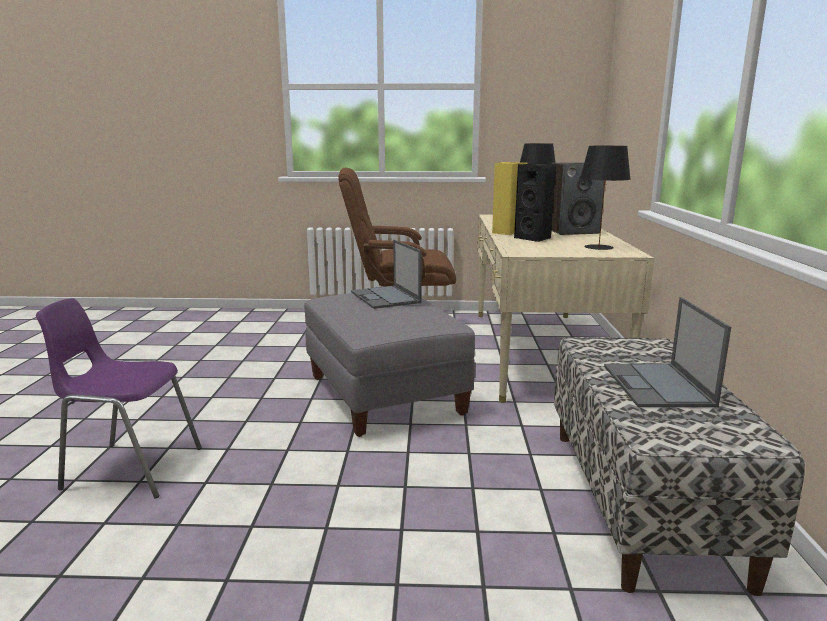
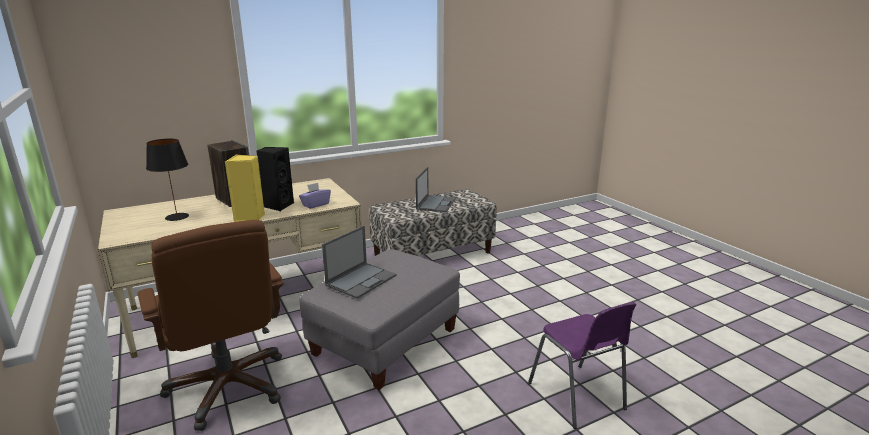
camera: 120 degrees left, 5 degrees up
(523, 246) = (315, 204): none -> purple tissue box
(599, 247) = (305, 188): black table lamp -> none
(658, 386) = (436, 203): laptop -> laptop turned 45 degrees counterclockwise

